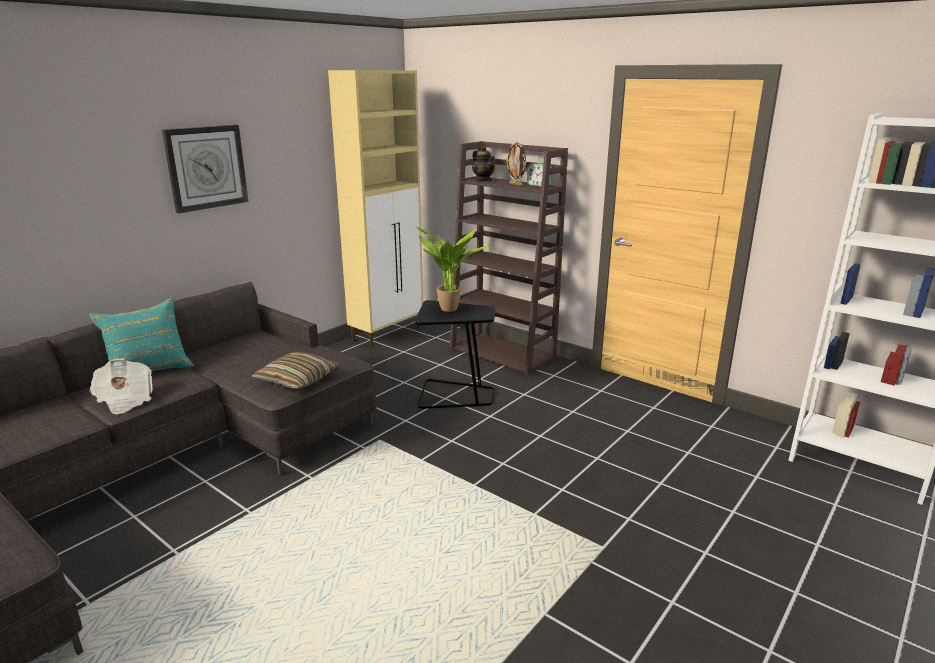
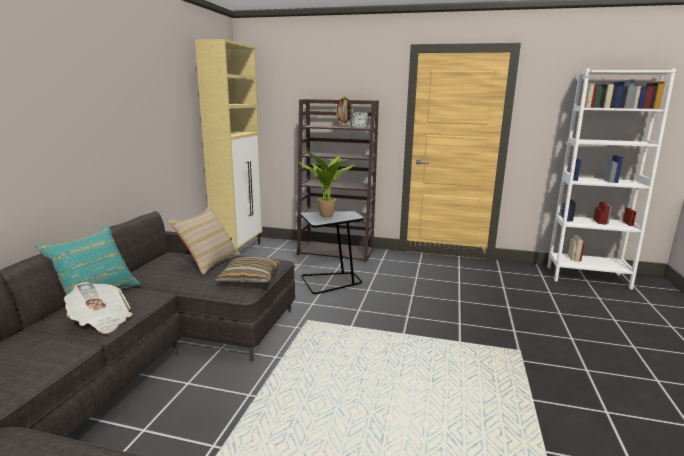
camera: 25 degrees left, 5 degrees down
(206, 167) = (116, 110): wall clock -> none
(280, 351) = (209, 262): none -> beige pillow
(483, 180) = (315, 126): teapot -> none

